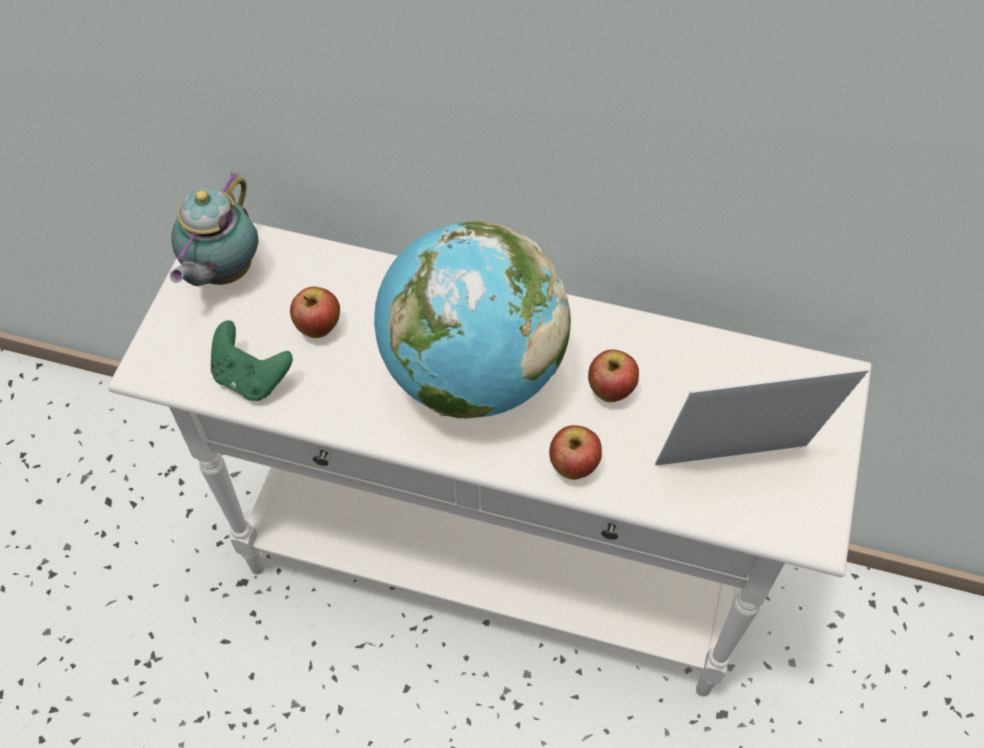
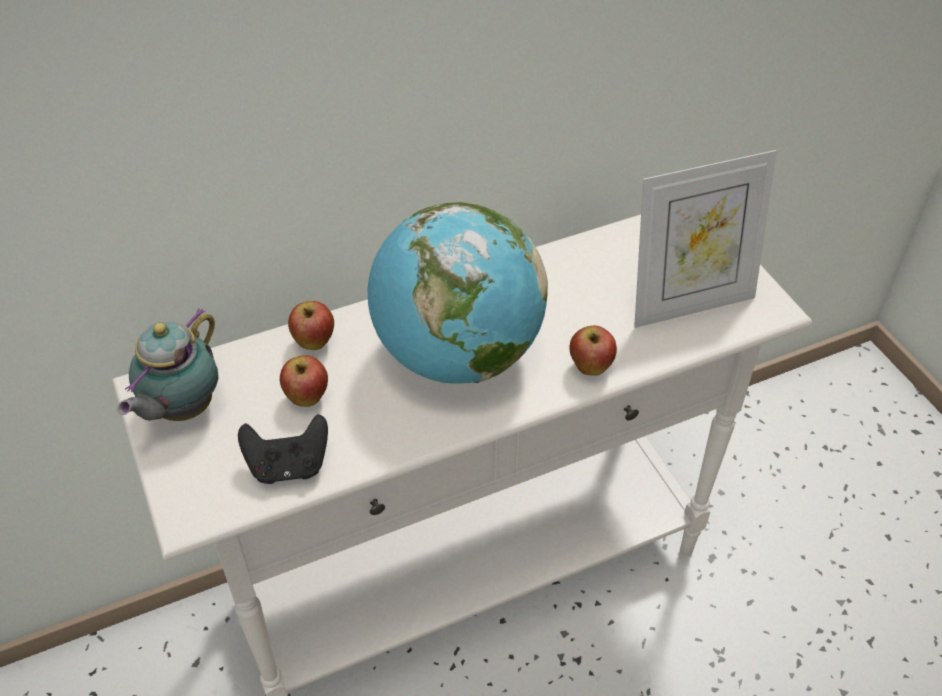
camera: 40 degrees left, 10 degrees down
(222, 273) = (181, 409): teapot -> teapot turned 45 degrees clockwise
(251, 378) = (288, 466): green game controller -> black game controller
(610, 391) = (563, 307): apple -> apple (314, 343)
(735, 468) = (689, 303): picture frame -> picture frame turned 150 degrees counterclockwise

